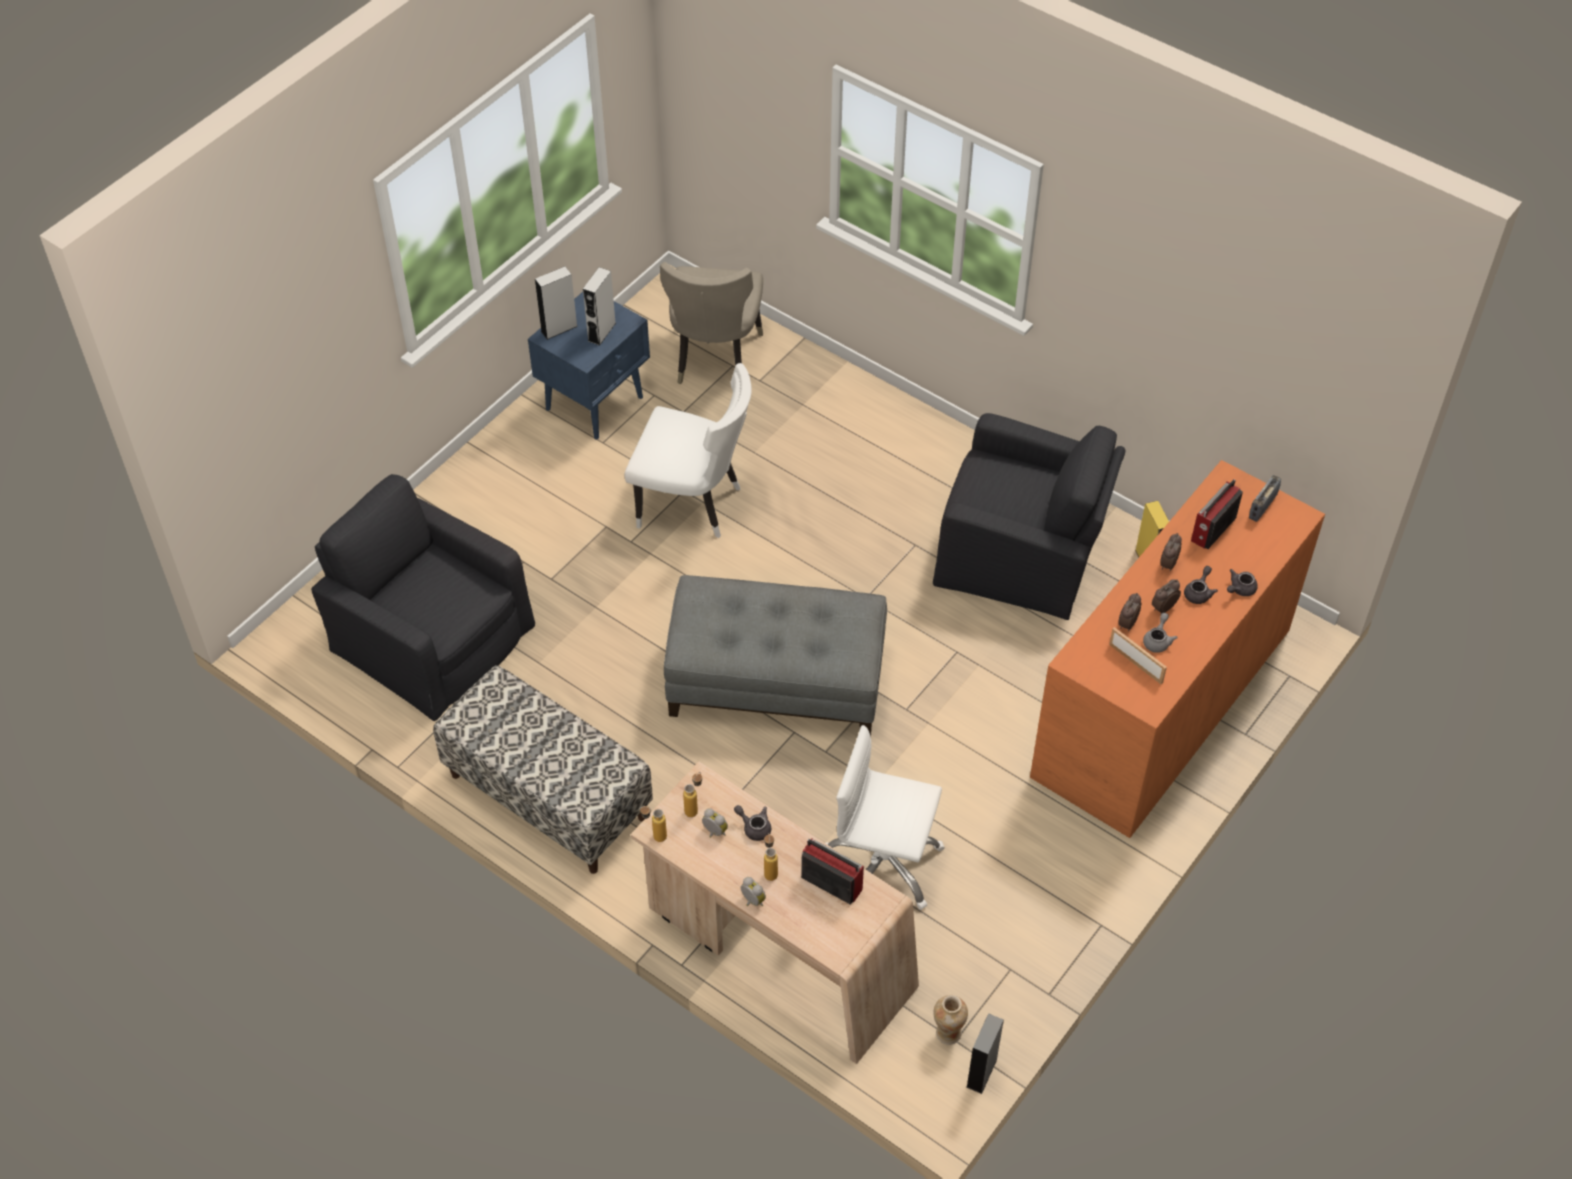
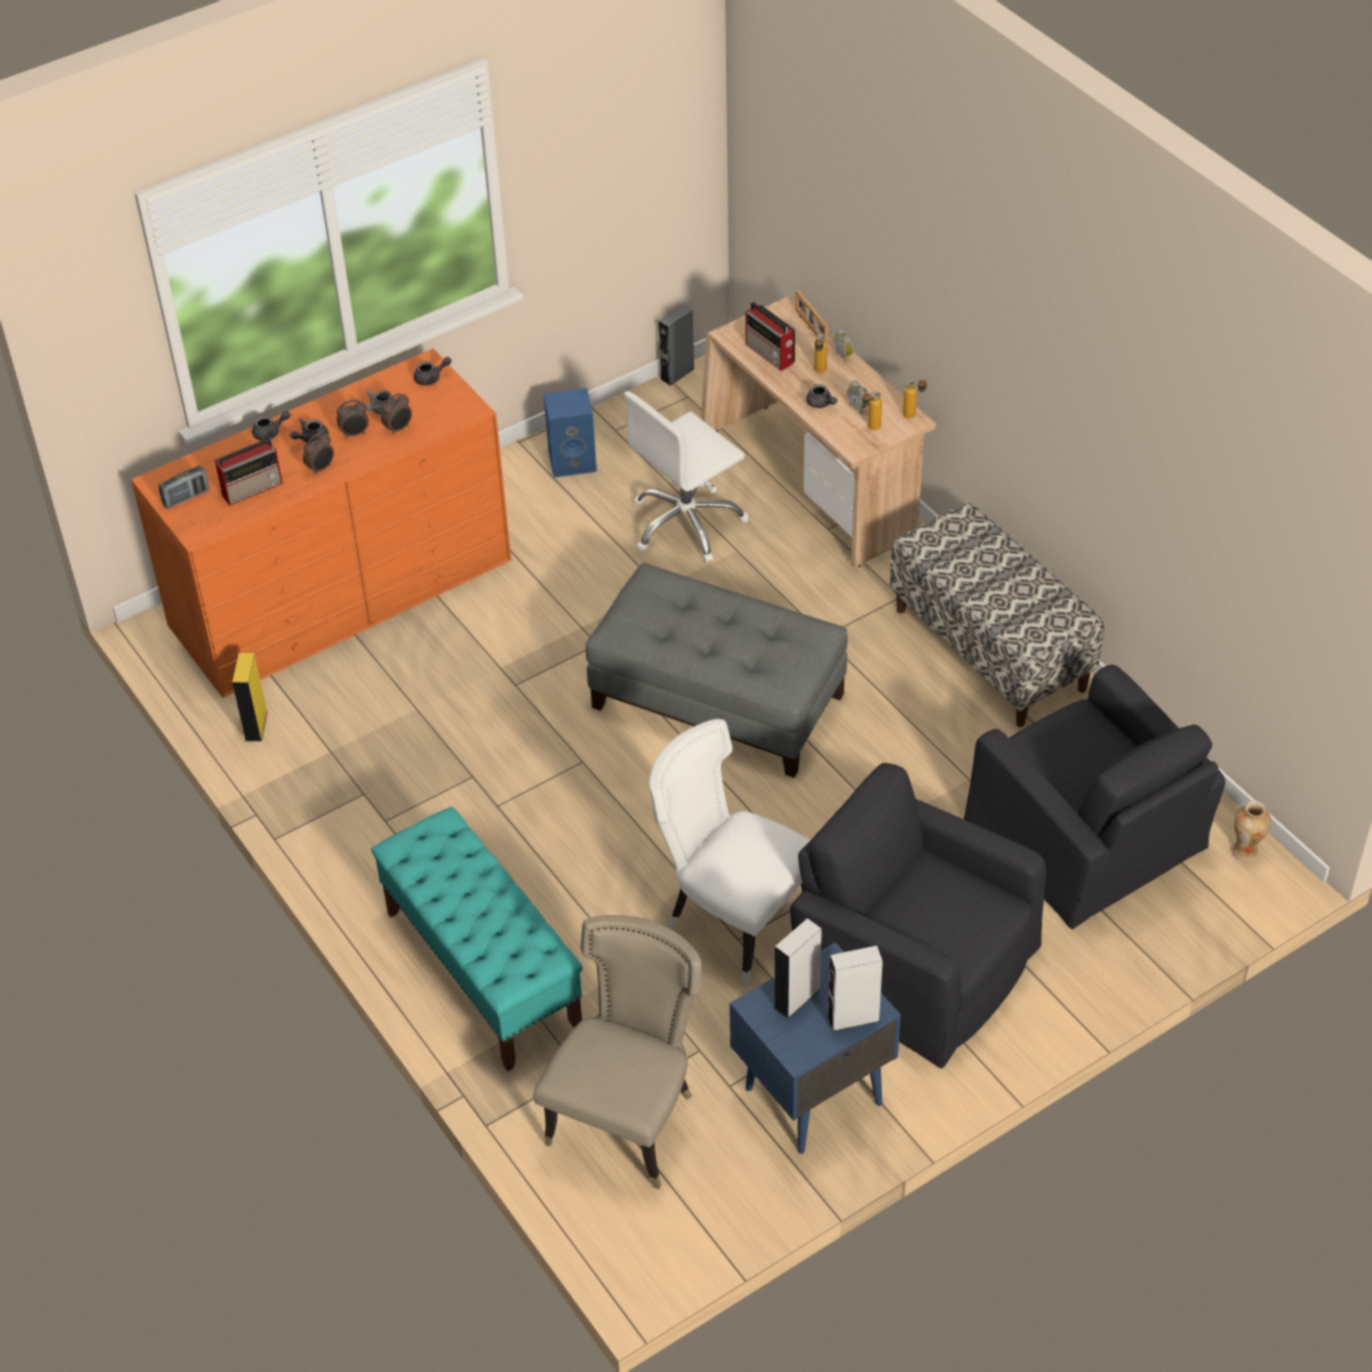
camera: 160 degrees left, 5 degrees down
(861, 426) = (482, 969): none -> turquoise bench
(883, 865) = (686, 524): white office chair -> white office chair turned 105 degrees clockwise
(948, 1033) = (691, 402): vase -> vase (1245, 851)
(1022, 550) = (382, 771): black armchair -> black armchair (913, 962)
(1032, 915) = (573, 461): none -> blue speaker
(1133, 689) = (431, 378): none -> grey teapot
(1136, 663) = (413, 397): picture frame -> picture frame (810, 328)

